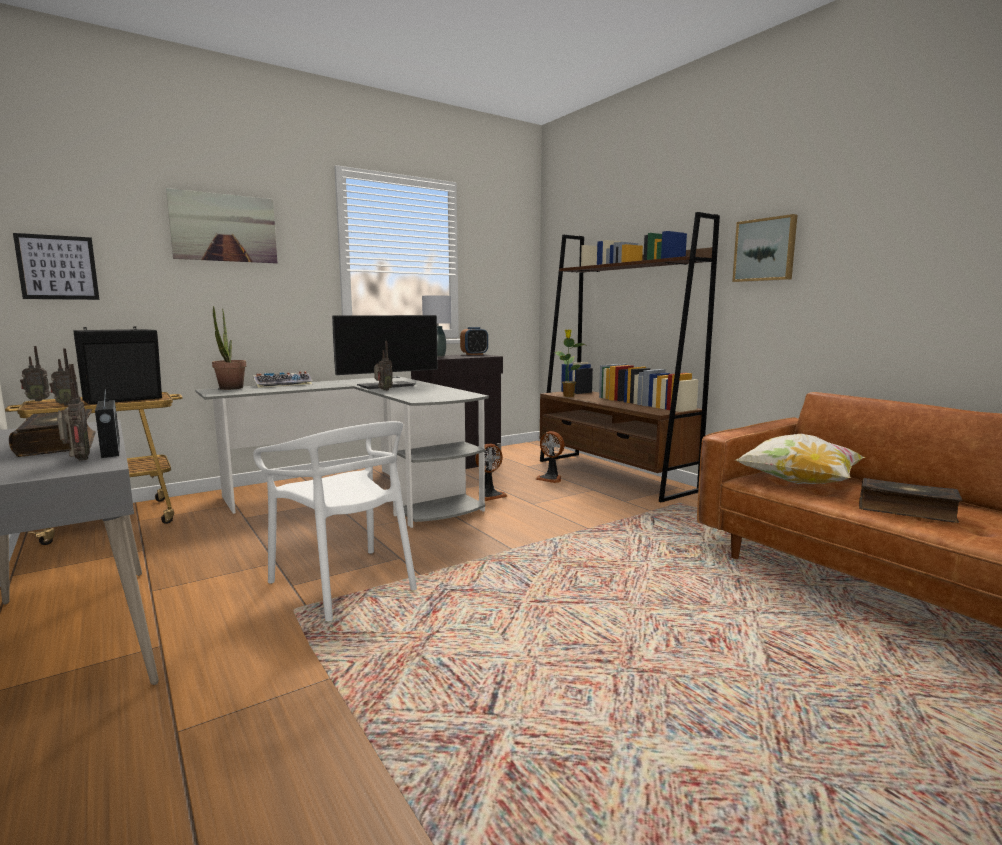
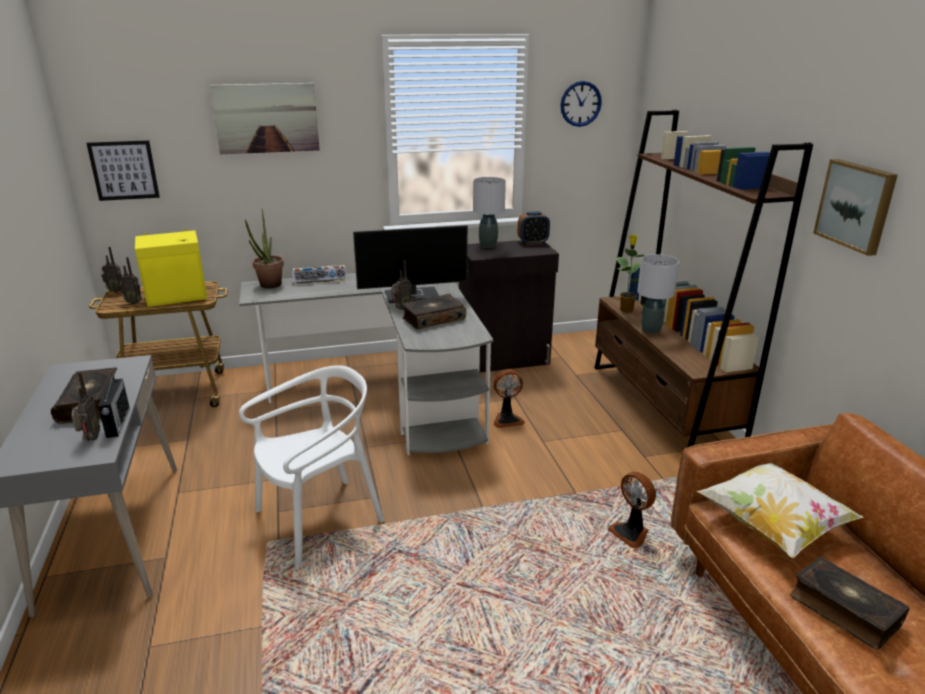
camera: 20 degrees right, 15 degrees up
(125, 399) = (178, 298): black speaker -> yellow speaker
(345, 583) = (319, 519): white chair -> white chair turned 105 degrees counterclockwise
(420, 392) = (433, 319): none -> book
(498, 244) = (580, 104): none -> wall clock
(550, 478) = (587, 402): fan -> fan (631, 533)
(599, 401) = (651, 330): none -> grey table lamp

